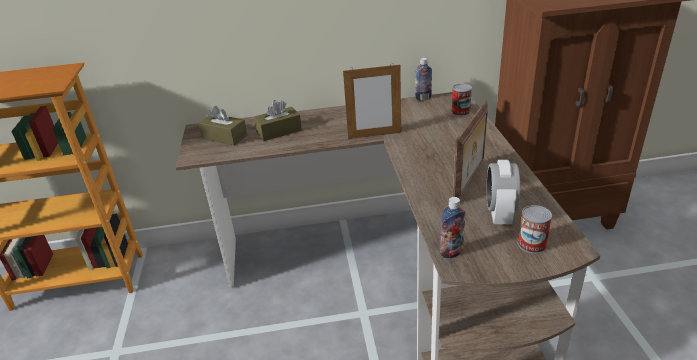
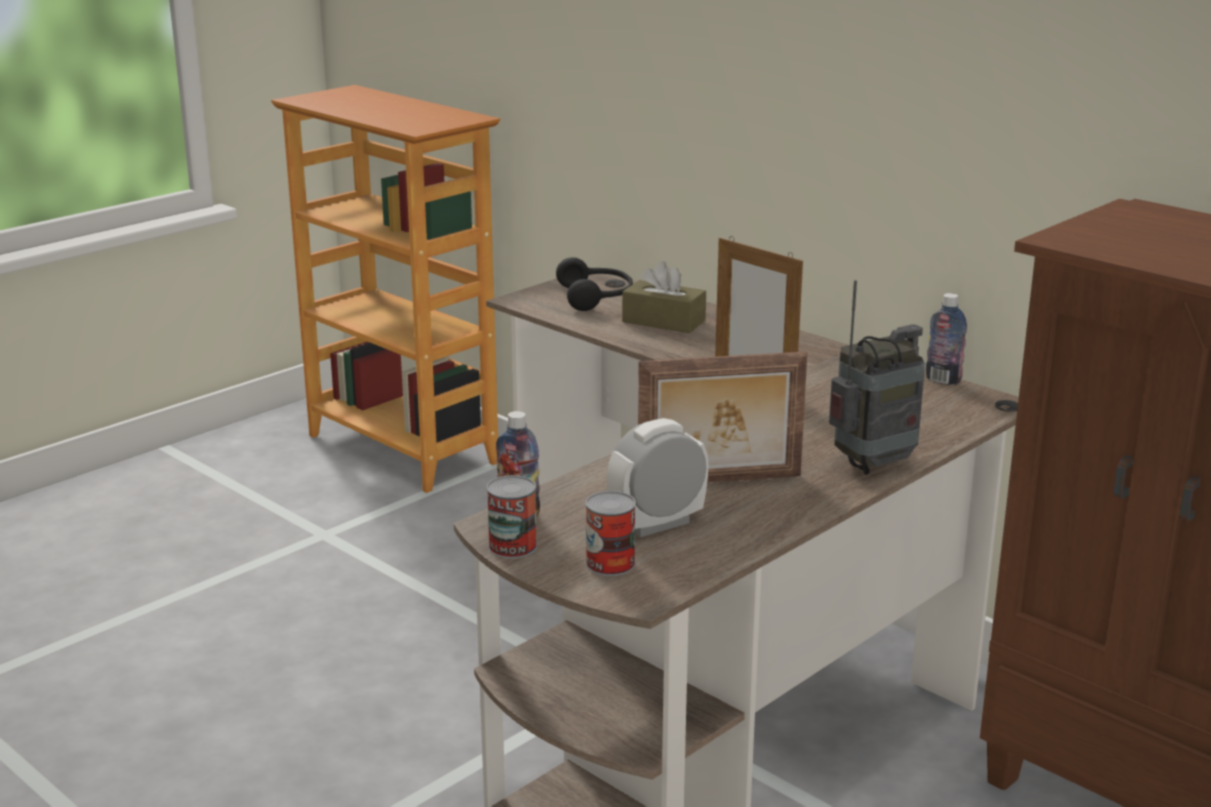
camera: 50 degrees right, 10 degrees down
(224, 137) = (597, 297): brown tissue box -> black headphones
(460, 111) = (946, 419): can -> can (512, 546)
(488, 141) = (874, 465): none -> radio

